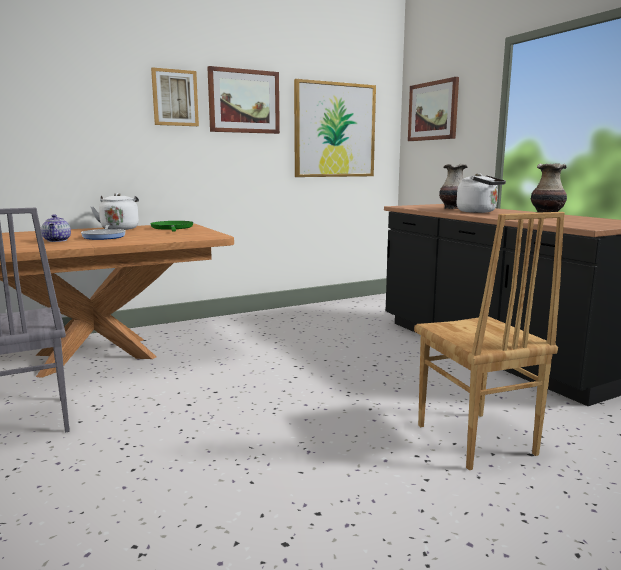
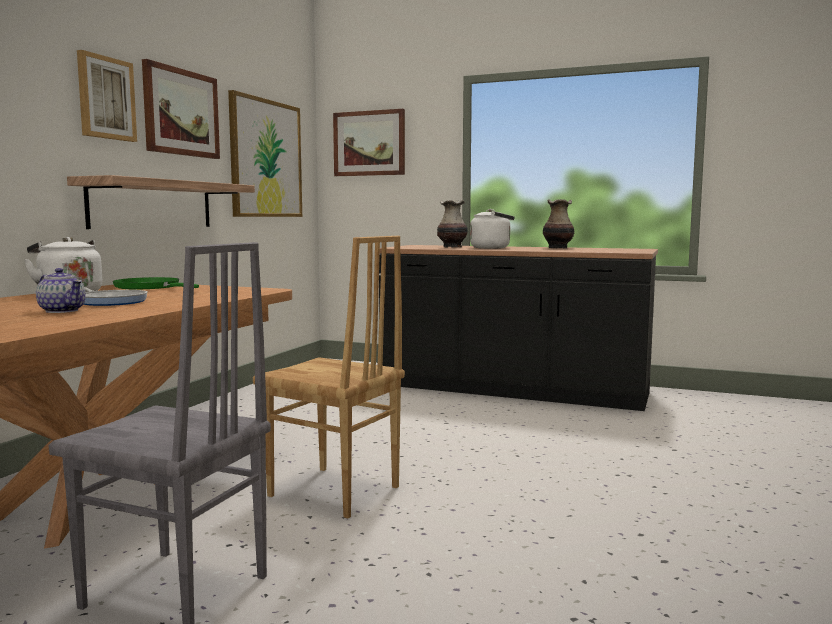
camera: 40 degrees left, 5 degrees down
(214, 169) = (152, 204): none -> shelf
(474, 440) = (628, 452): brown chair -> brown chair (333, 492)

